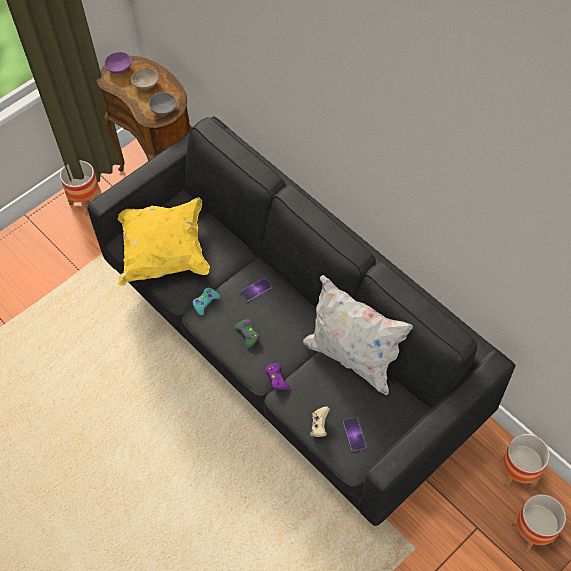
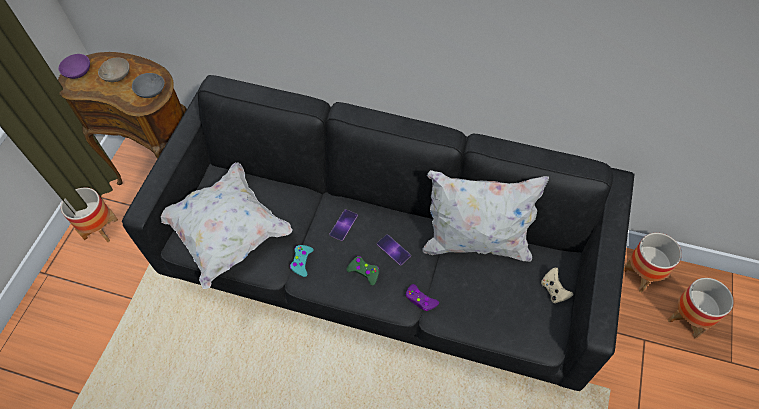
camera: 30 degrees left, 0 degrees up
(164, 252) = (228, 234): yellow pillow -> white pillow
(319, 426) = (491, 324): beige game controller -> beige game controller (553, 290)
(354, 434) = (528, 314): phone -> phone (393, 250)

